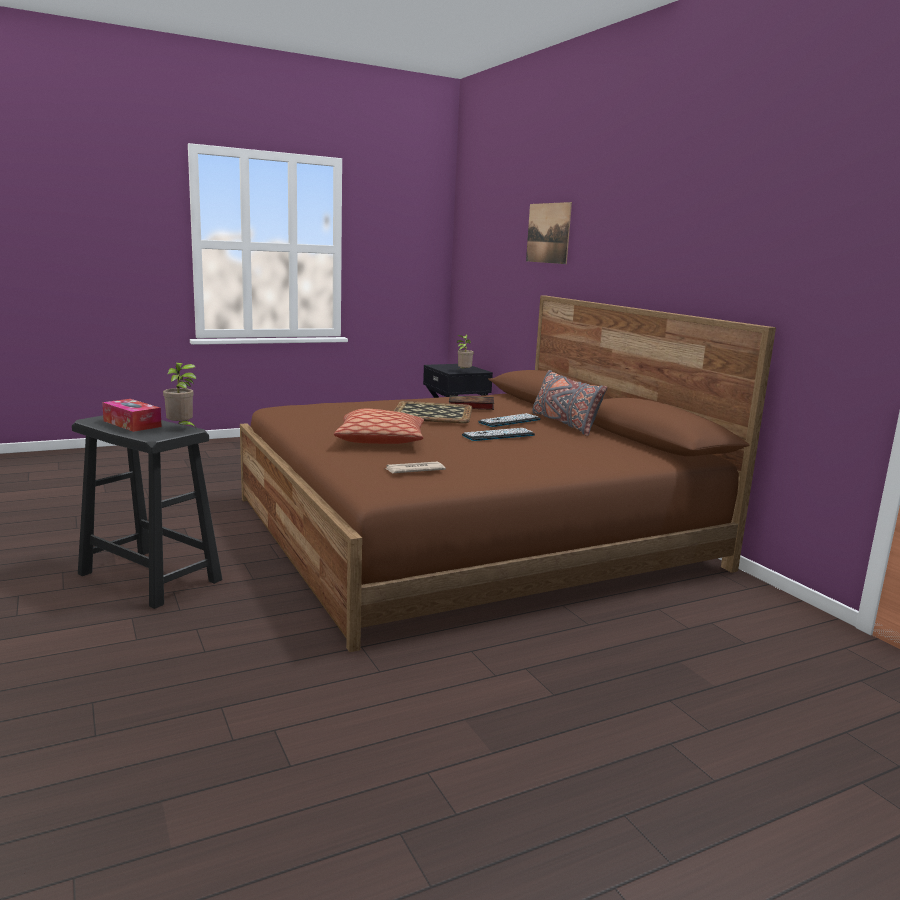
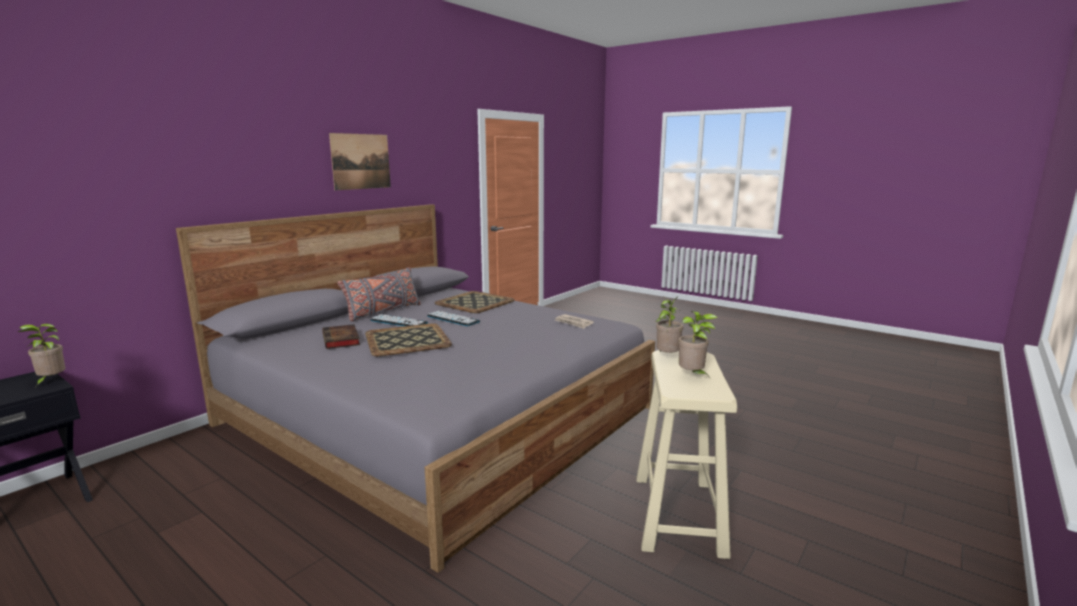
camera: 115 degrees left, 0 degrees up
(132, 424) = (692, 376): tissue box -> potted plant
(150, 577) = (678, 514): black stool -> beige stool
(381, 440) = (515, 342): pillow -> none
(470, 532) = (437, 415): brown bed -> grey bed
(548, 233) = (146, 153): picture -> picture (361, 161)
(574, 453) = (475, 302): none -> tray

